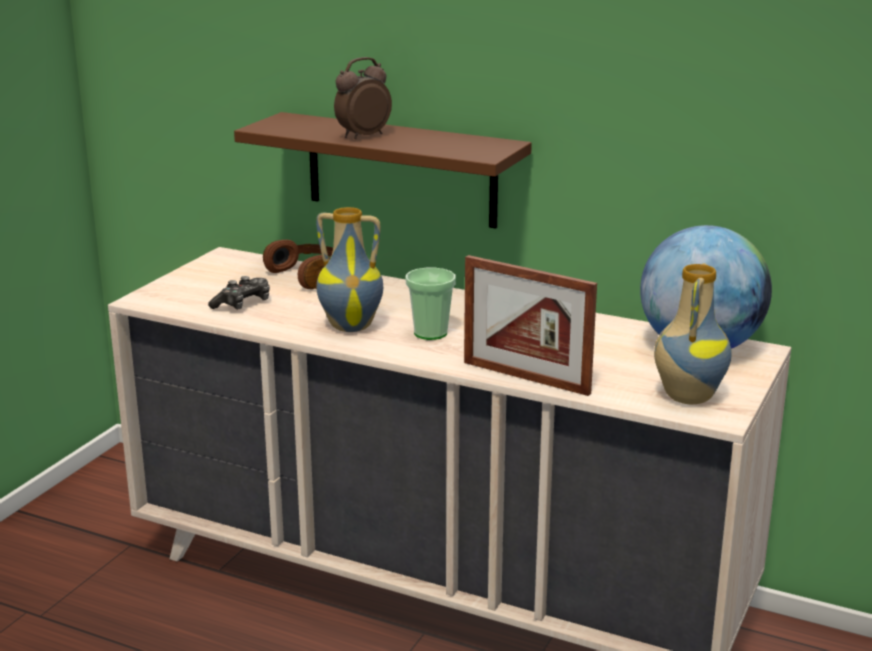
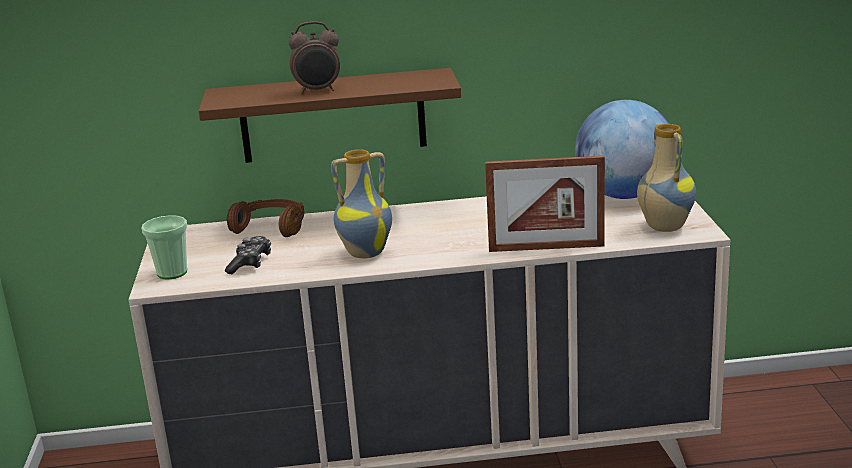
camera: 30 degrees left, 0 degrees up
(362, 136) = (318, 91): alarm clock -> alarm clock turned 120 degrees counterclockwise
(430, 333) = (432, 240): cup -> cup (172, 273)

